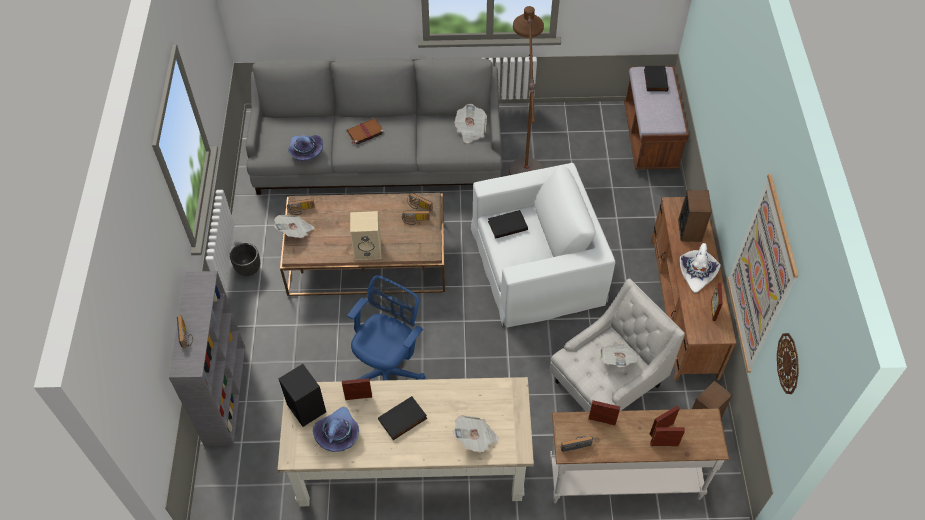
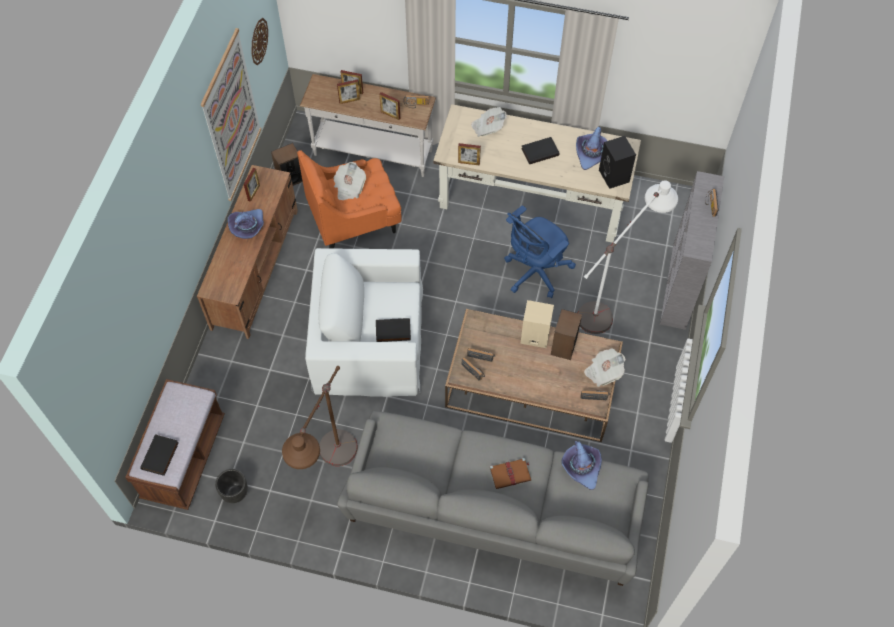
camera: 165 degrees left, 5 degrees up
(249, 269) = (651, 402): black planter -> black planter (234, 493)
(298, 358) = (612, 302): none -> white floor lamp
(358, 397) = (571, 175): picture frame -> picture frame (469, 163)
(470, 130) = (392, 449): newspaper -> none
(606, 385) = (354, 220): white armchair -> orange armchair
(690, 230) = (231, 265): speaker -> speaker (563, 346)
(697, 272) = (248, 226): white hat -> purple hat

